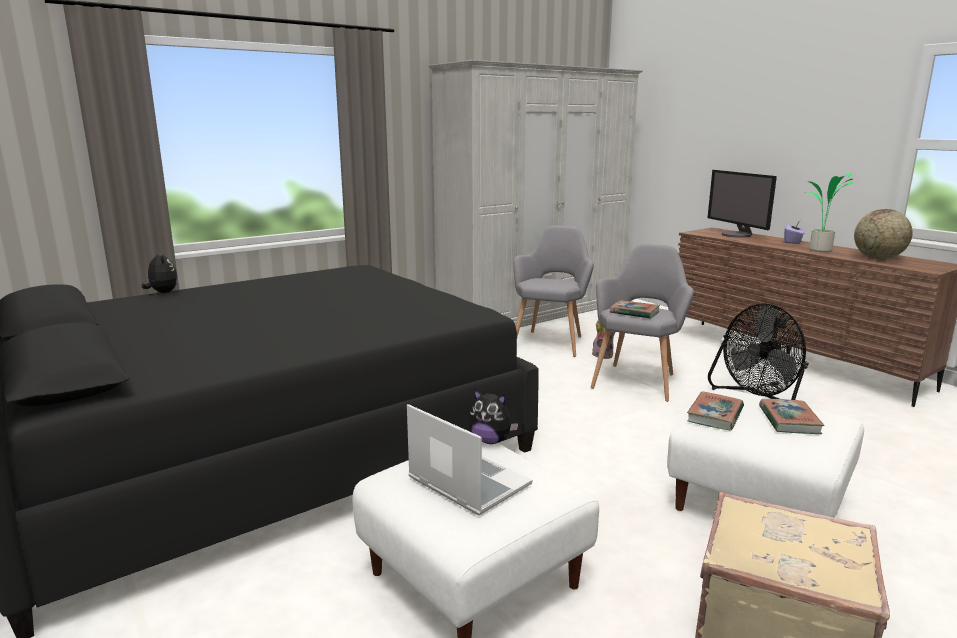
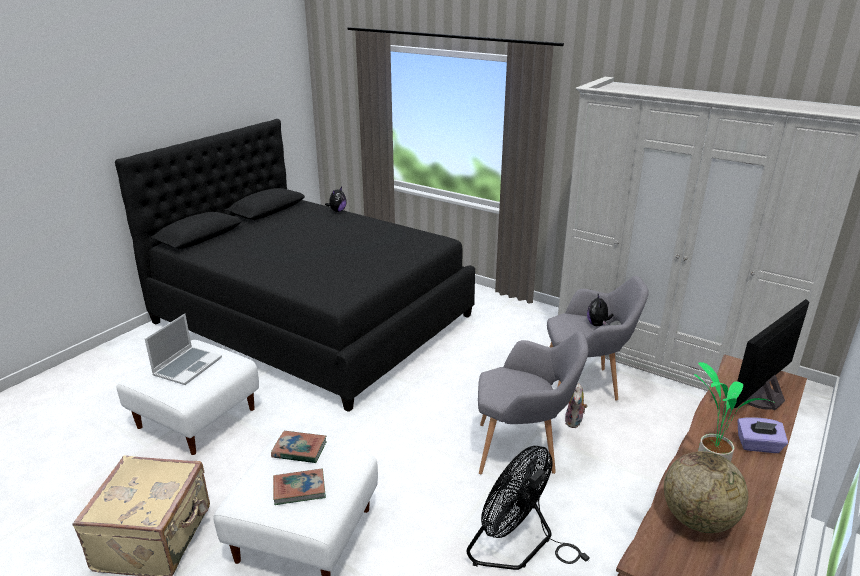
camera: 70 degrees right, 10 degrees up
(491, 441) = (240, 365): plush toy -> plush toy (597, 324)
(634, 312) = (501, 383): book -> none

